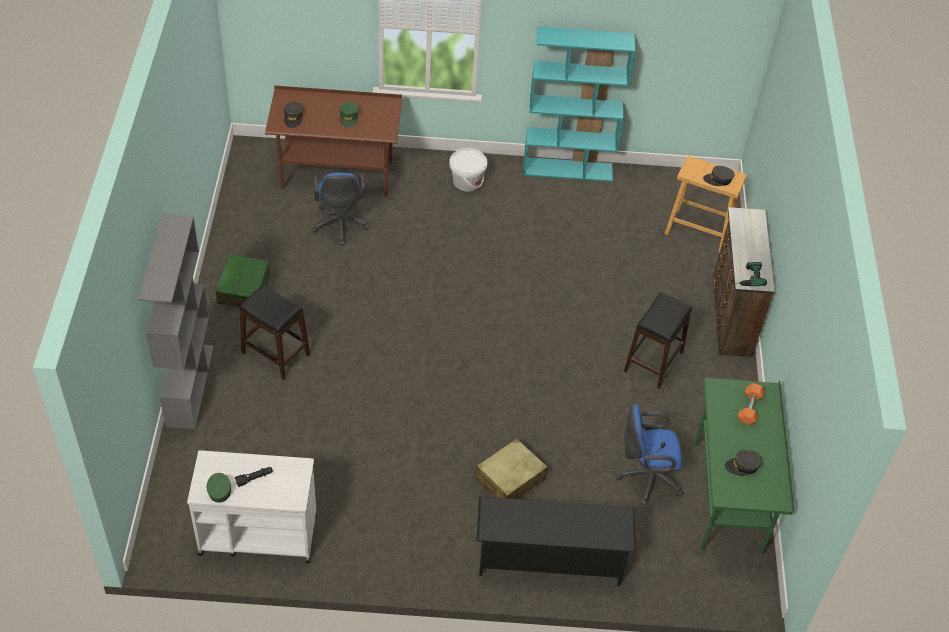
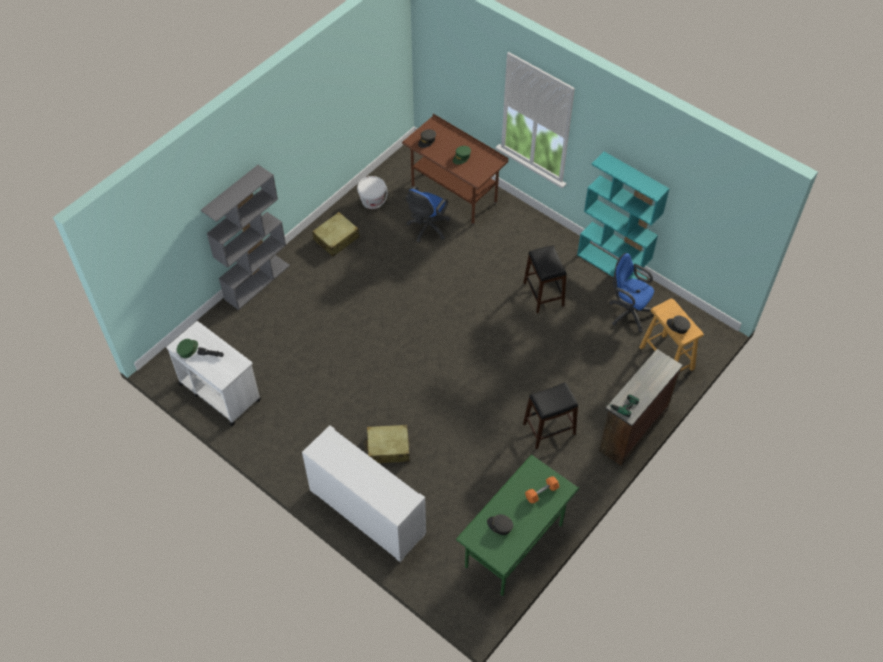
camera: 40 degrees right, 5 degrees up
(244, 289) = (336, 239): green suitcase -> beige suitcase
(275, 353) = (320, 289): black stool -> black stool (543, 294)
(467, 181) = (535, 240): white bucket -> white bucket (372, 201)
(549, 559) = (367, 512): black shoe rack -> white cabinet
(646, 477) = (473, 500): blue office chair -> blue office chair (628, 312)

